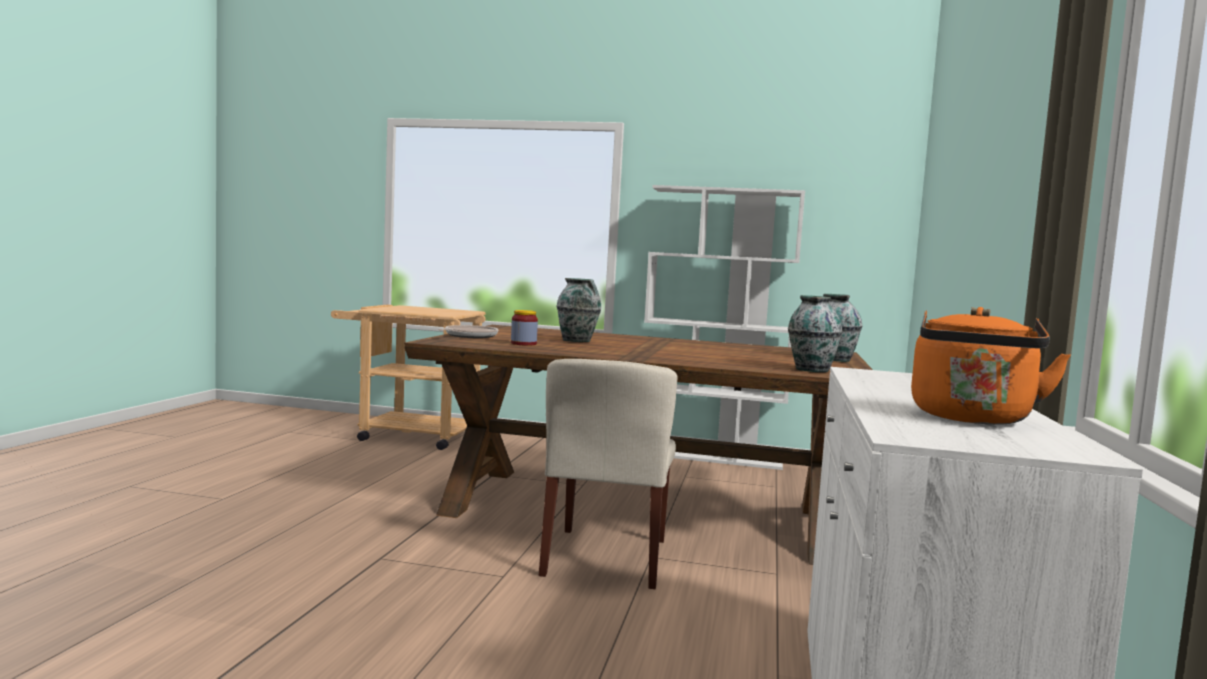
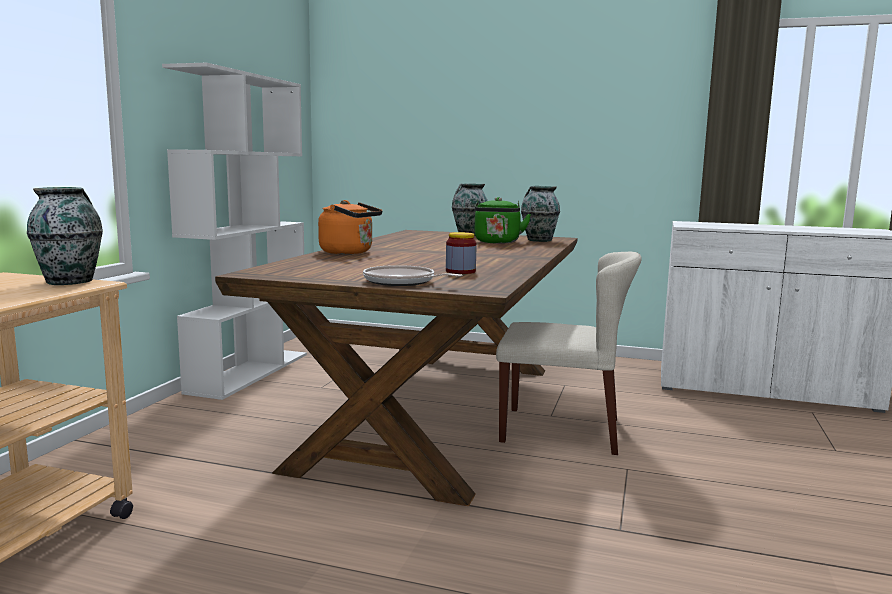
camera: 85 degrees left, 5 degrees up
(577, 341) = (409, 261): vase -> vase (70, 282)
(761, 360) = (497, 242): none -> green kettle
(972, 419) = (825, 229): orange kettle -> orange kettle (349, 252)

